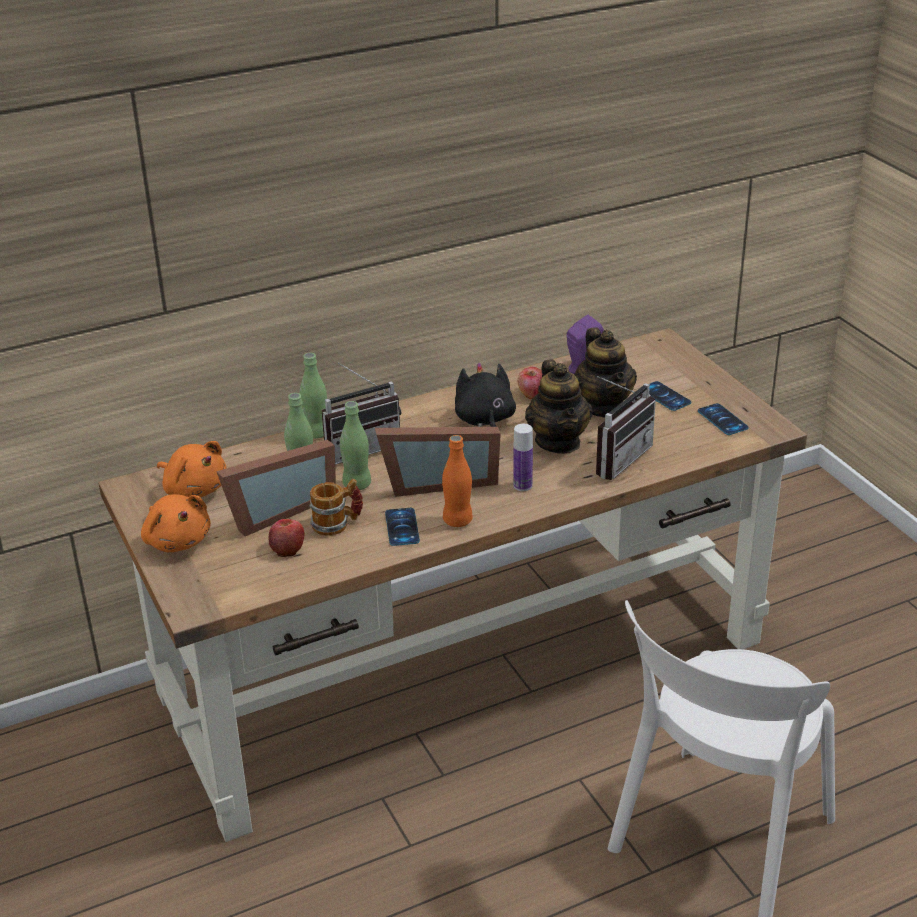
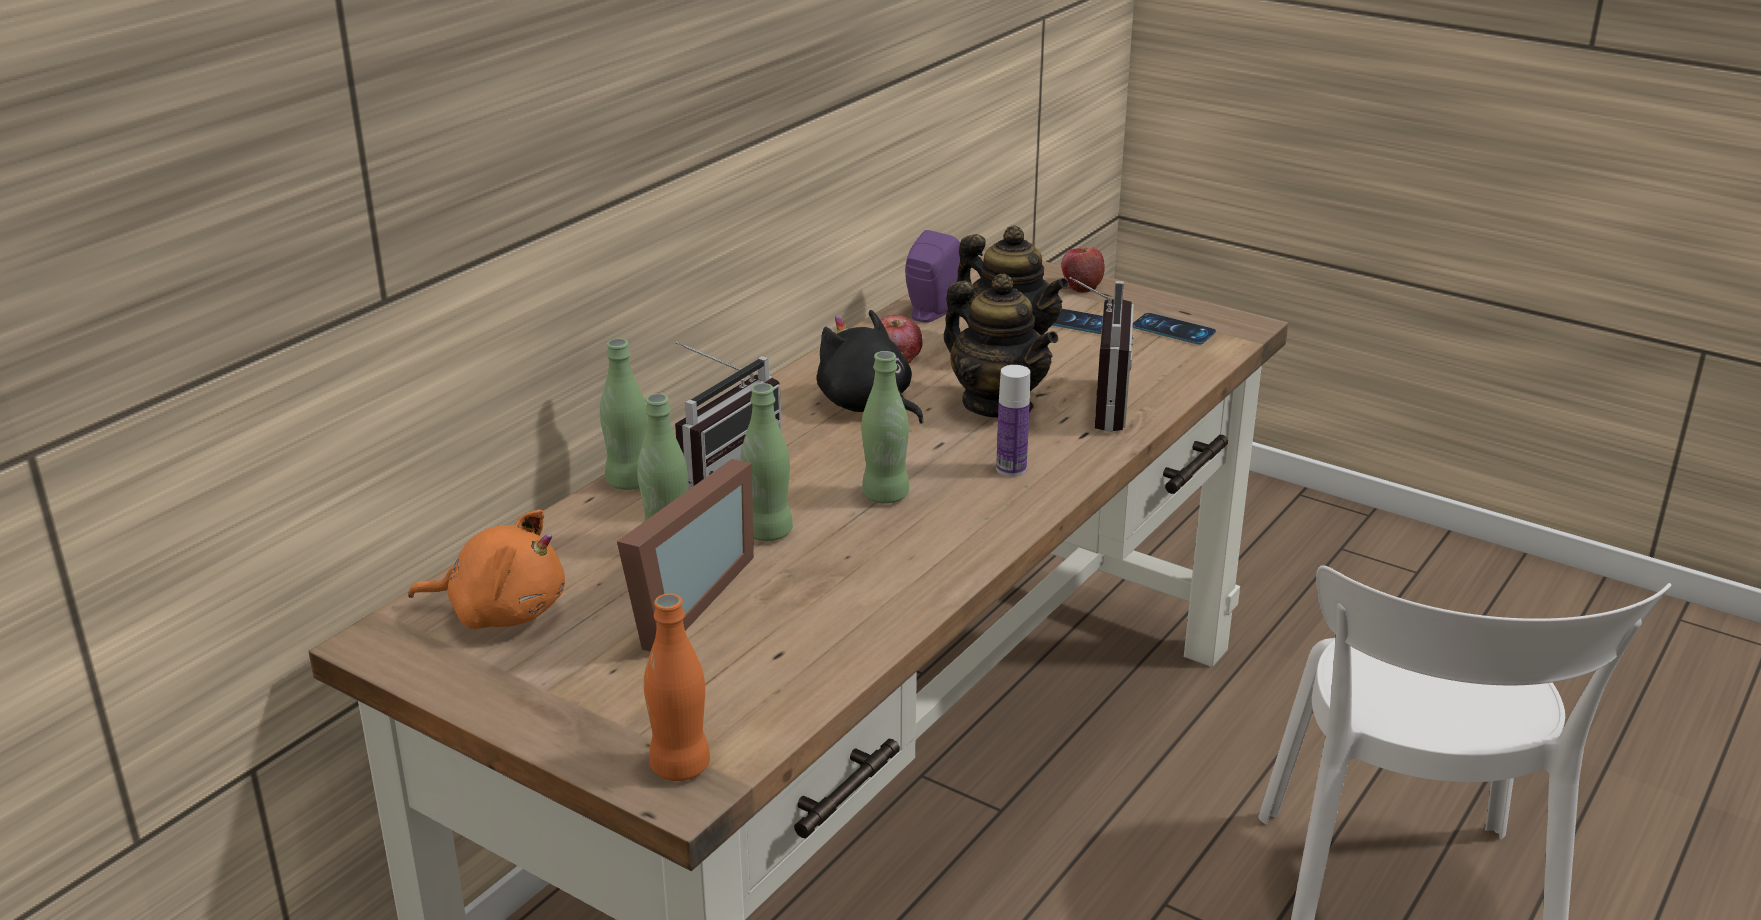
camera: 30 degrees left, 5 degrees down
(177, 540) = (549, 696): orange plush toy -> none
(287, 548) = (753, 651): apple -> apple (1081, 285)
(337, 524) = (796, 593): mug -> none
(402, 527) = (900, 569): phone -> none
(437, 481) = (885, 495): picture frame -> green bottle
(457, 520) = (971, 537): orange bottle -> orange bottle (680, 766)

